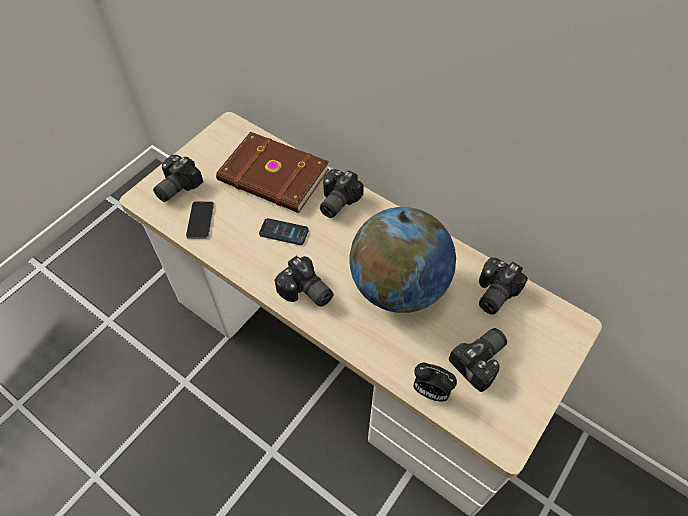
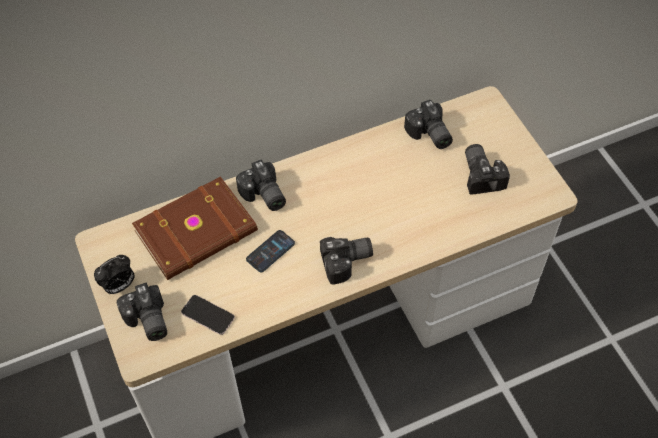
camera: 60 degrees left, 0 degrees up
(398, 287) = (384, 194): globe -> none
(430, 391) = (488, 219): alarm clock -> alarm clock (119, 286)

